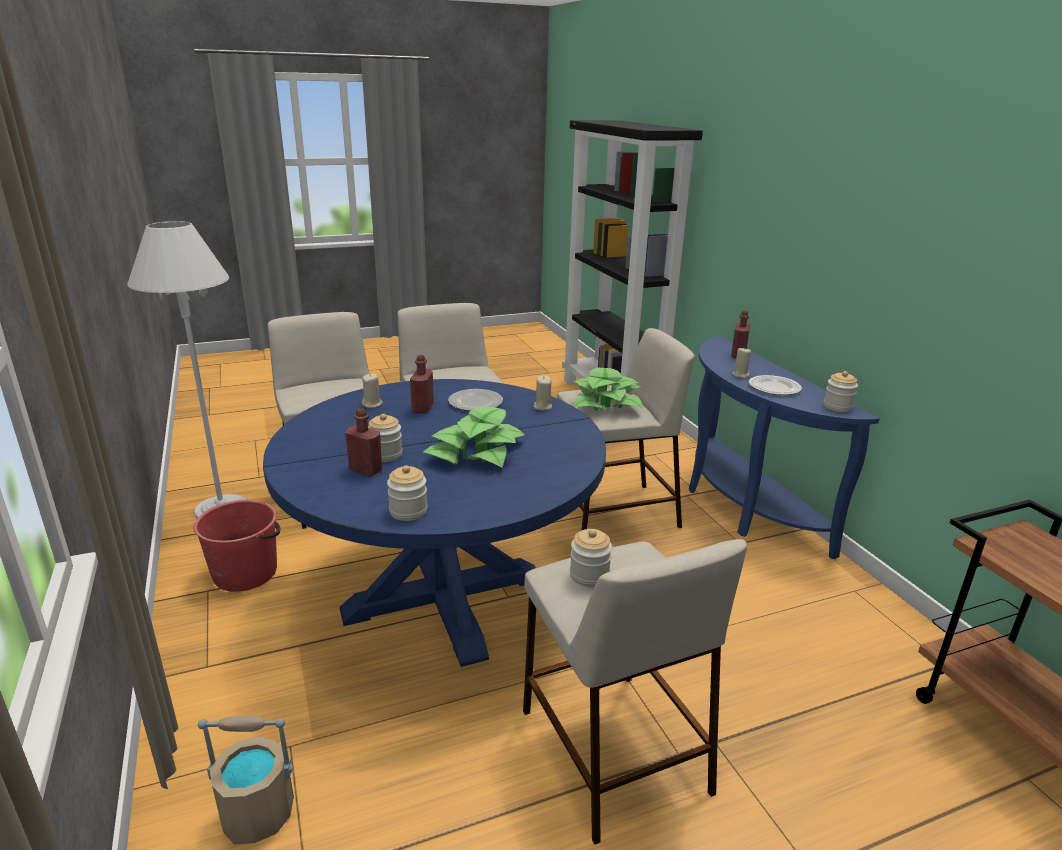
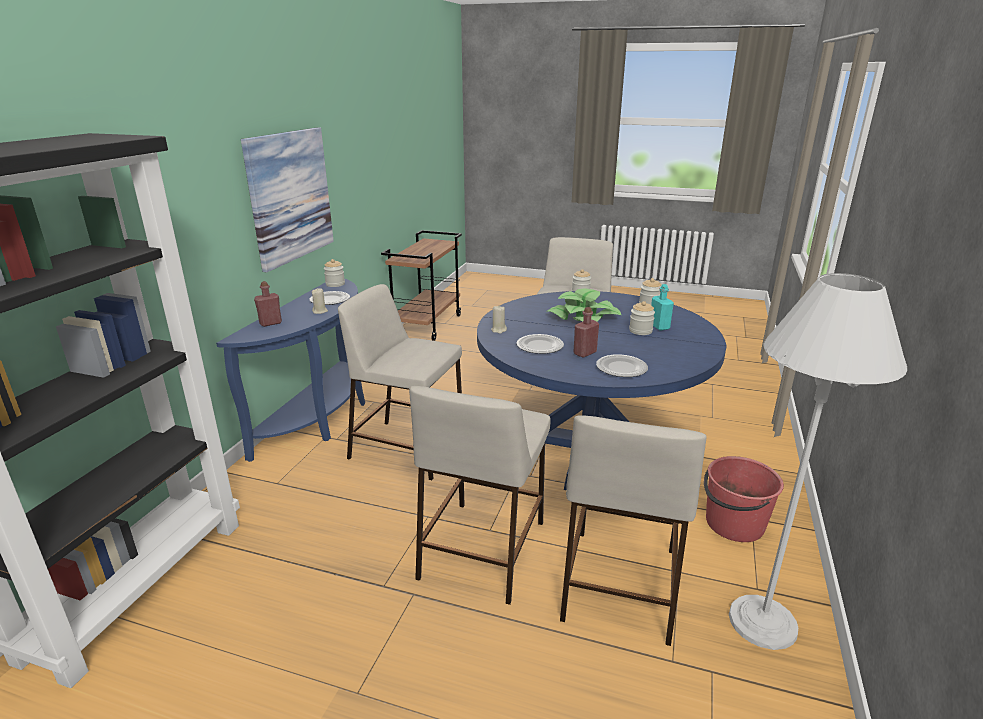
camera: 140 degrees left, 0 degrees up
(258, 813) = (730, 403): beige bucket -> none
(365, 470) = (659, 326): red bottle -> turquoise bottle
(372, 404) = (621, 368): beige candle -> plate
(606, 403) = (419, 350): potted plant -> none
(859, 265) = (290, 196): none -> picture

